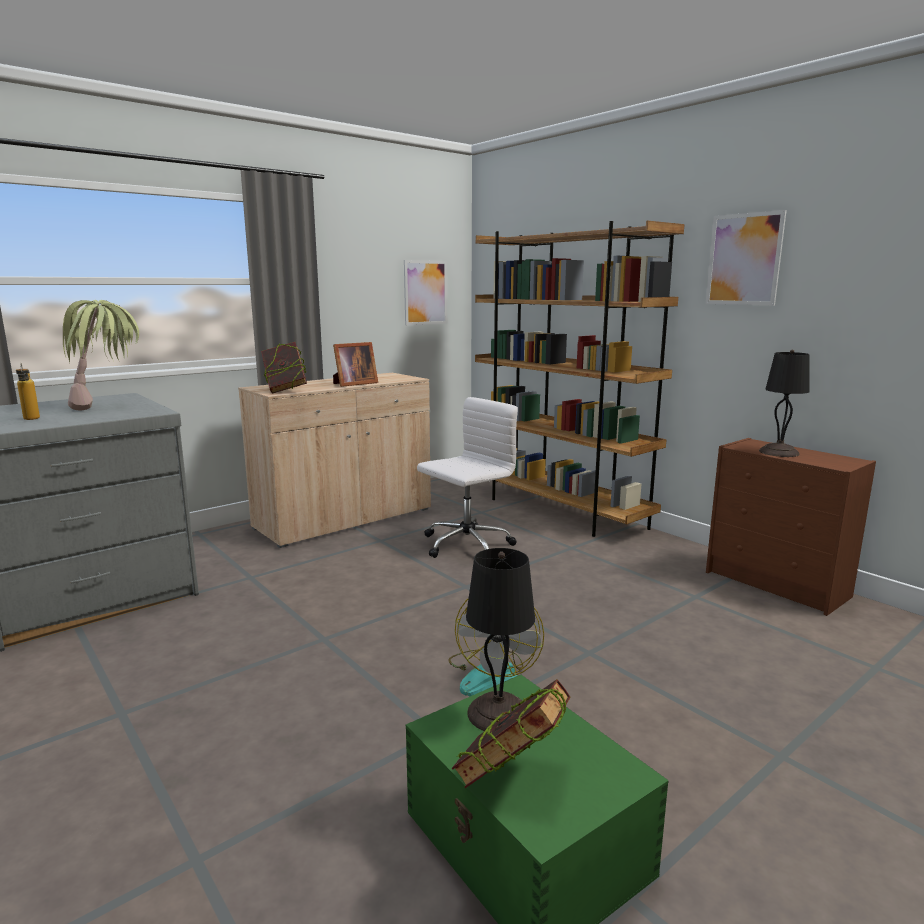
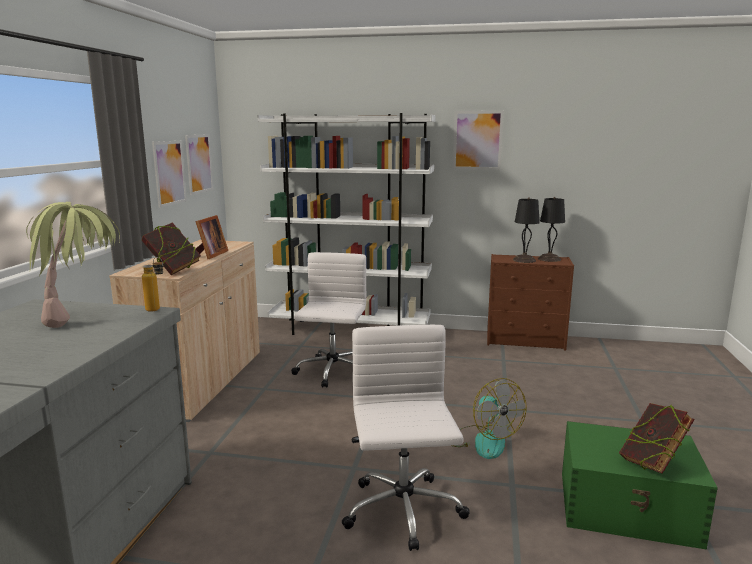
camera: 40 degrees left, 0 degrees up
(31, 419) = (47, 347): bottle -> bottle (157, 310)
(288, 699) = (403, 512): none -> white office chair
(372, 299) = (169, 173): none -> picture
(497, 713) = (594, 442): black table lamp -> black table lamp (549, 259)
(559, 510) = (350, 330): brown bookcase -> white bookcase

